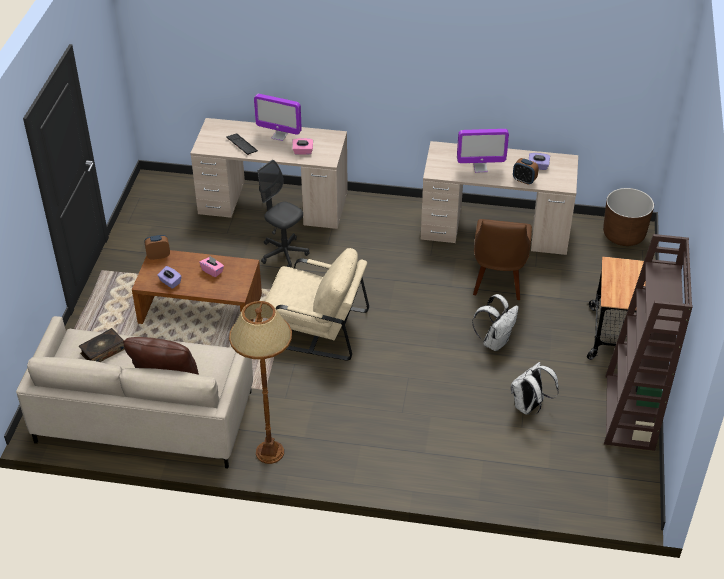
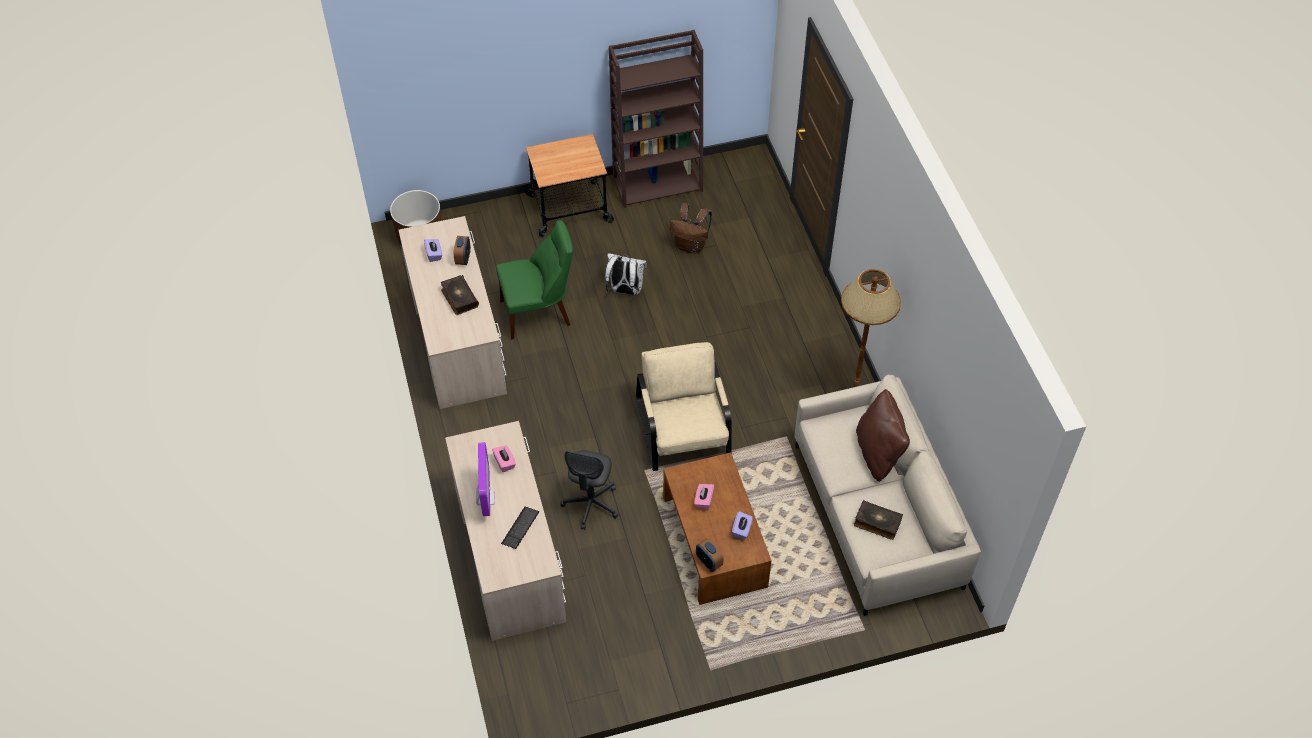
camera: 115 degrees left, 10 degrees up
(480, 168) = (459, 298): monitor -> book
(498, 280) = (539, 312): brown chair -> green chair
(529, 407) = (691, 246): white backpack -> brown backpack

